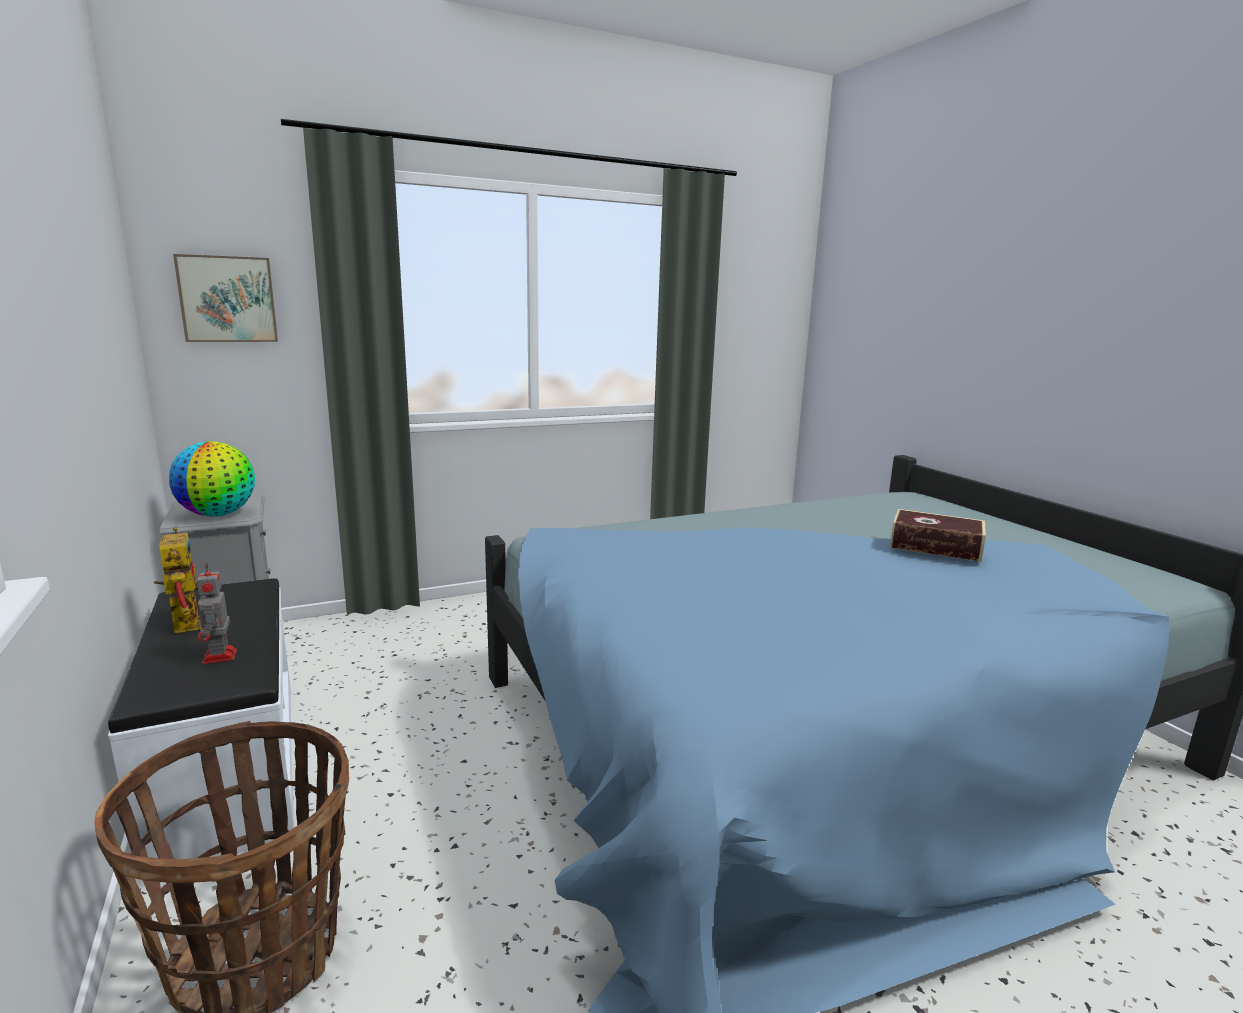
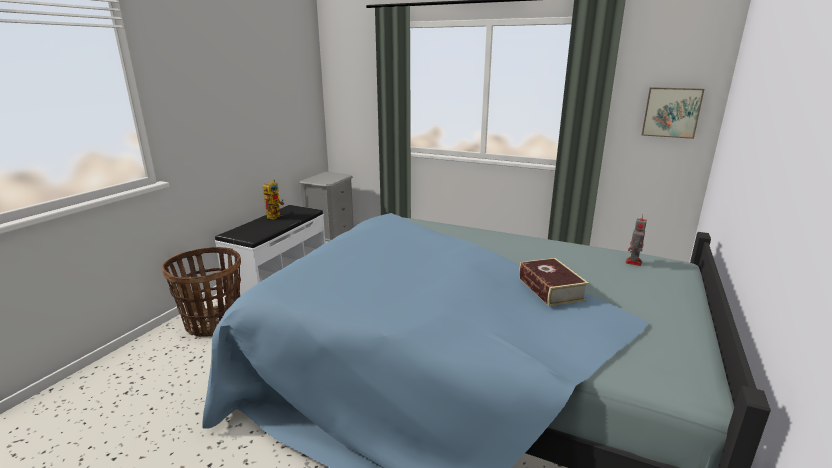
camera: 50 degrees right, 5 degrees up
(218, 514) = (323, 180): globe -> none
(219, 657) = (260, 229): toy robot -> toy robot (633, 262)
(228, 299) = (350, 87): picture -> picture (671, 112)

